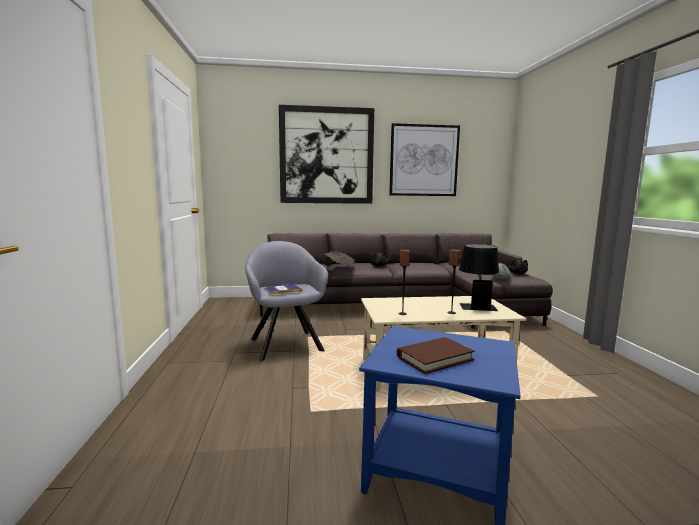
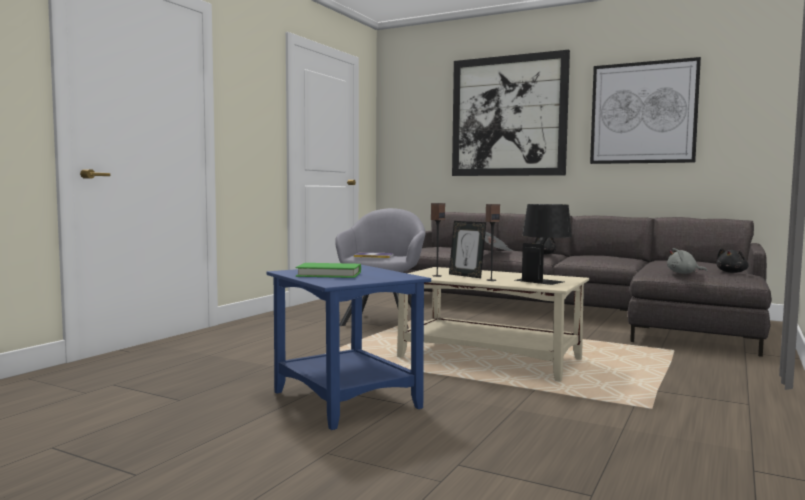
camera: 35 degrees right, 5 degrees down
(420, 309) = (466, 276): none -> picture frame
(434, 358) = (329, 274): brown book -> green book

